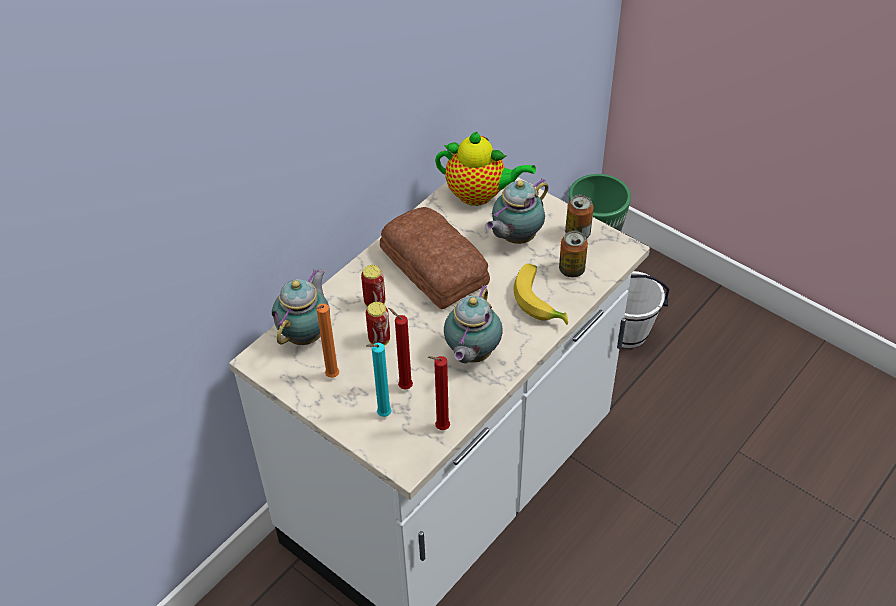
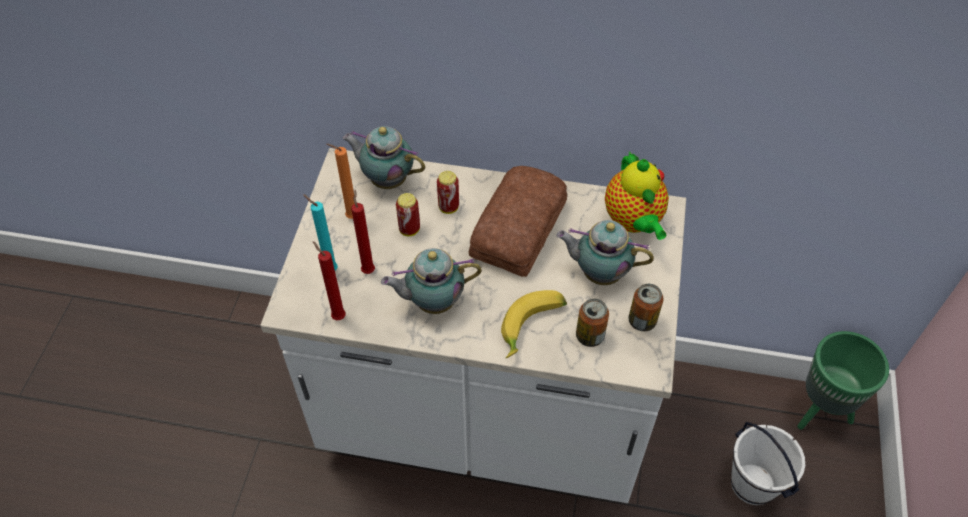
camera: 60 degrees right, 5 degrees up
(306, 334) = (386, 179): teapot -> teapot turned 150 degrees counterclockwise

